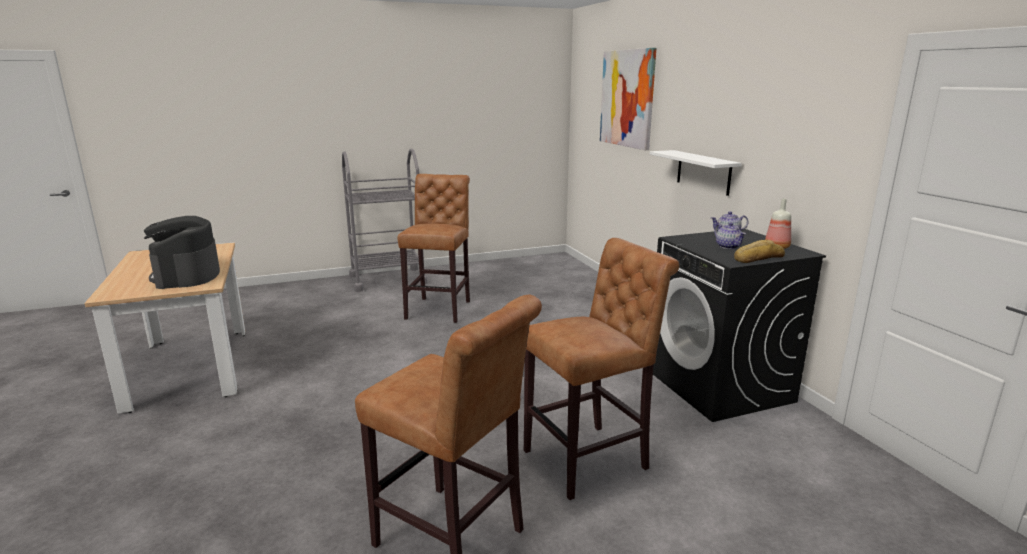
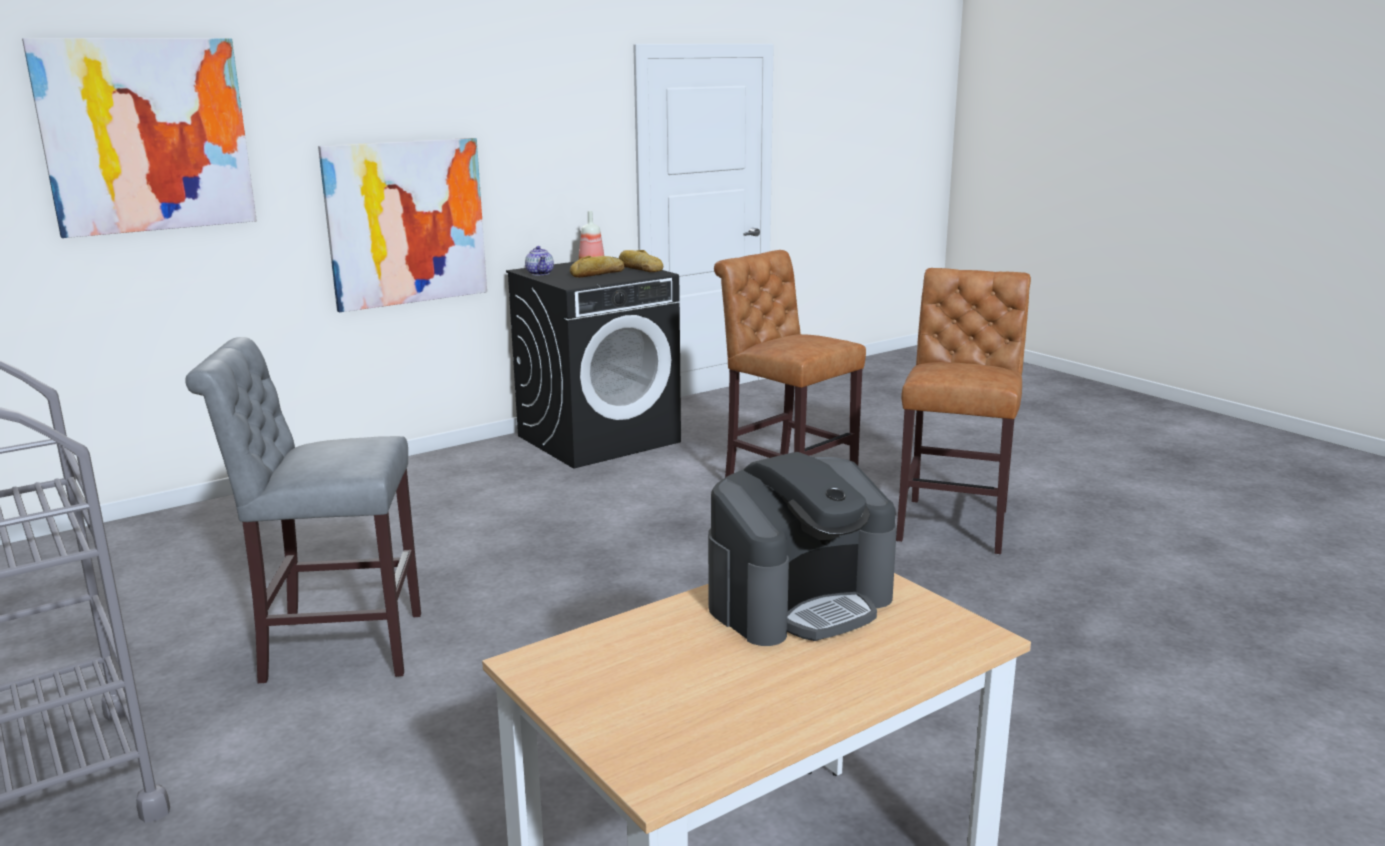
camera: 105 degrees left, 0 degrees up
(440, 308) = (333, 648): brown stool -> grey stool
(703, 172) = (406, 223): white shelf -> picture
(728, 246) = (598, 273): teapot -> bread

